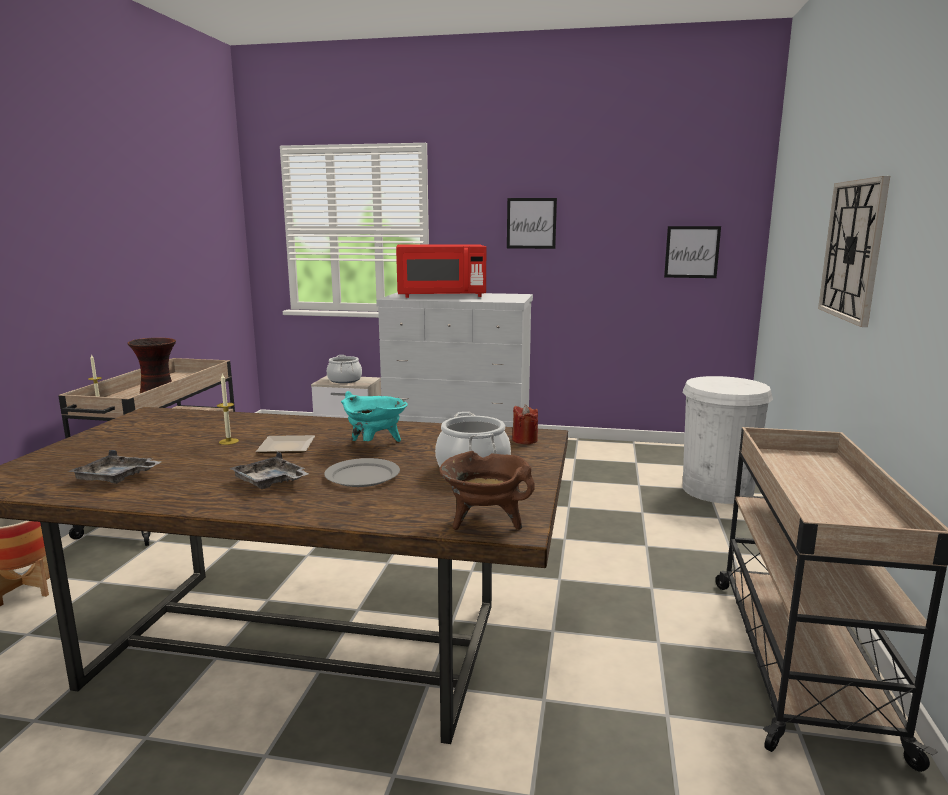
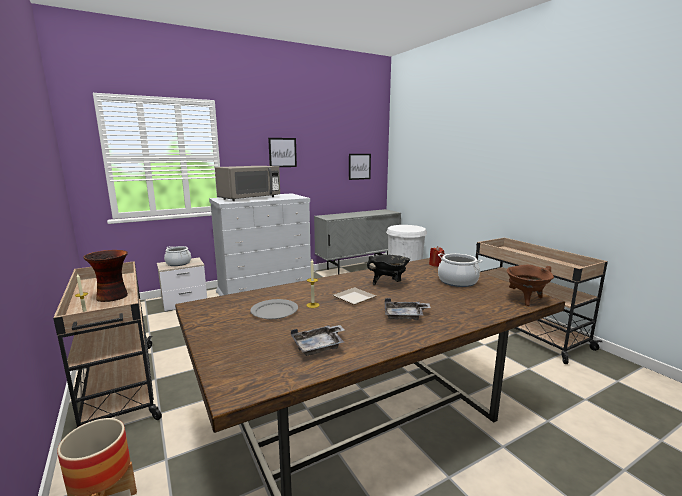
camera: 40 degrees left, 0 degrees up
(362, 476) = (431, 299): grey plate -> grey plate (274, 311)
(374, 445) = (389, 284): turquoise cooking pot -> black cooking pot
(441, 296) = (249, 198): red microwave -> grey microwave
(660, 451) = (358, 268): none -> grey cabinet
(853, 250) = (483, 162): wall clock -> none

